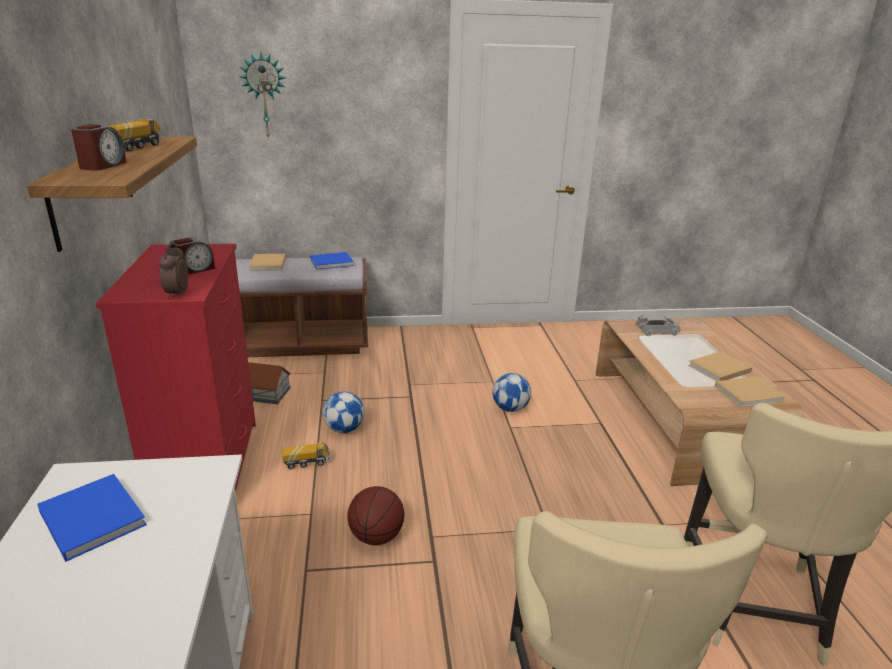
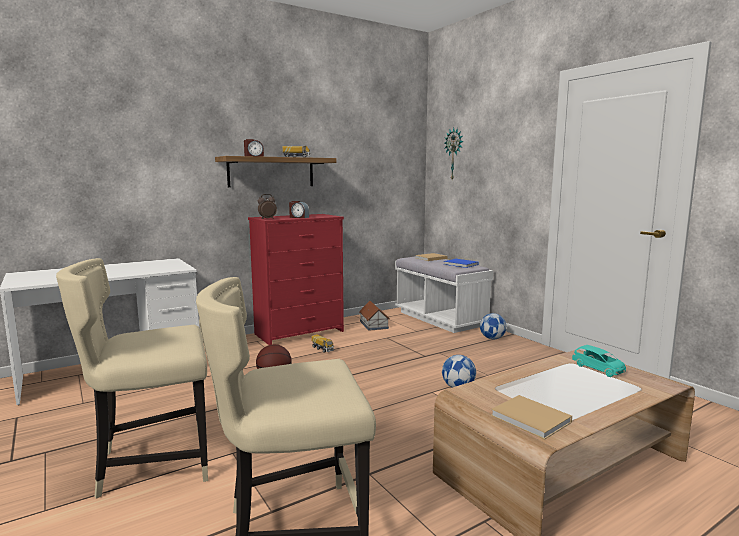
camera: 65 degrees right, 15 degrees down
(91, 516) = (147, 264): blue book -> none
(301, 343) = (440, 319): brown bench -> white bench
(344, 429) = (364, 349): football -> football (492, 338)
(657, 332) = (598, 369): grey toy car -> turquoise toy car
(718, 369) = (564, 401): beige book -> none

